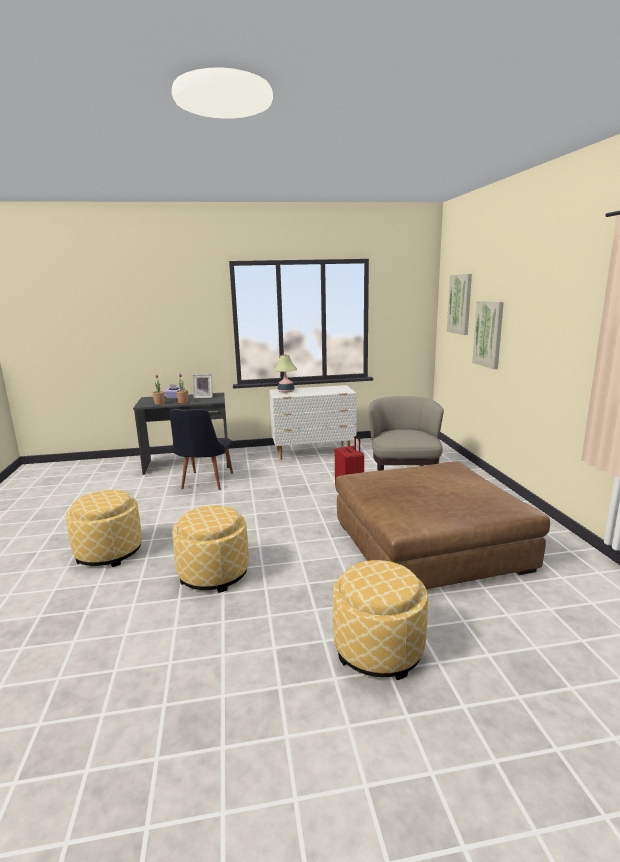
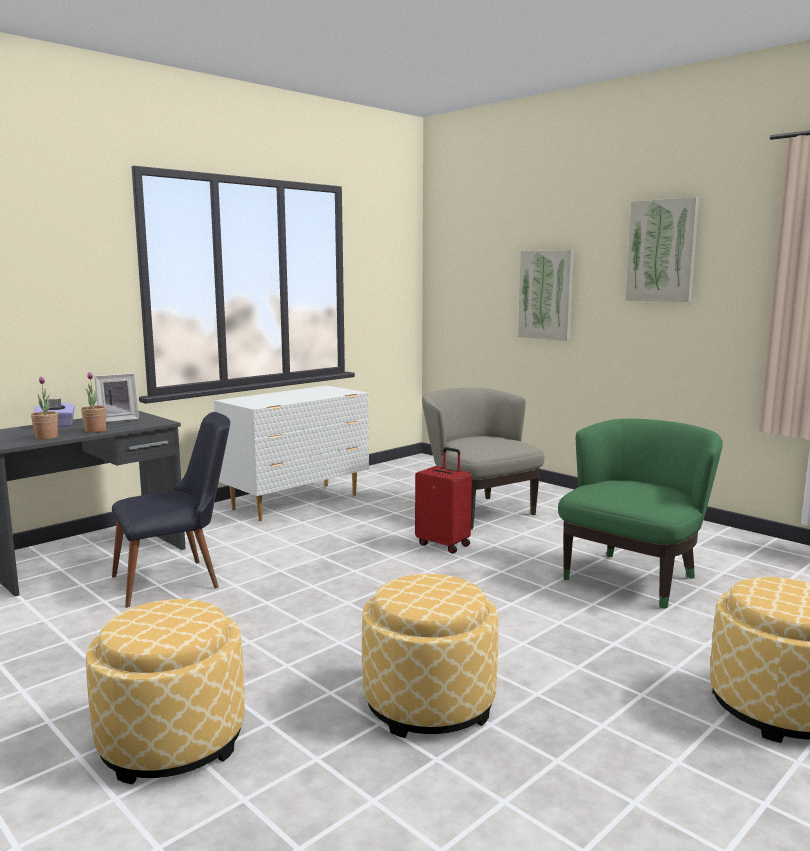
camera: 35 degrees left, 5 degrees down
(204, 483) = (177, 580): black chair -> black chair turned 90 degrees counterclockwise
(286, 391) = (251, 399): table lamp -> none
(428, 545) = (633, 577): brown ottoman -> green armchair
(460, 304) = (478, 258): picture -> picture (662, 250)

